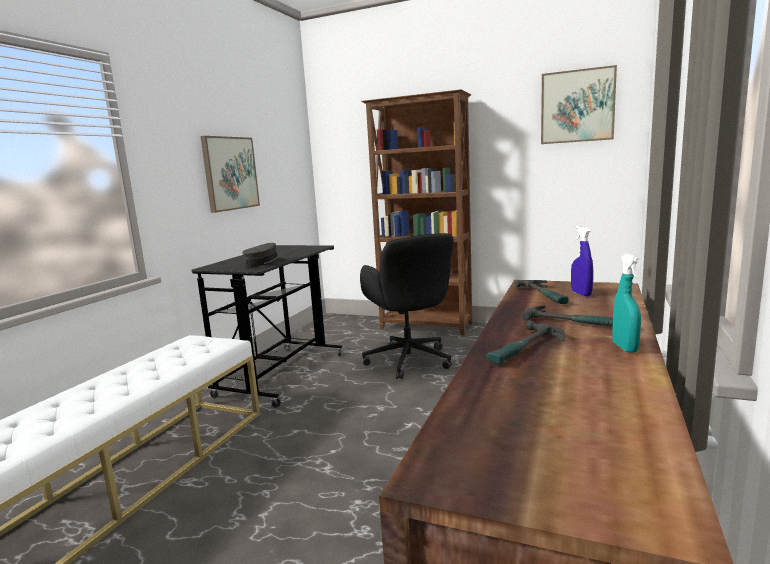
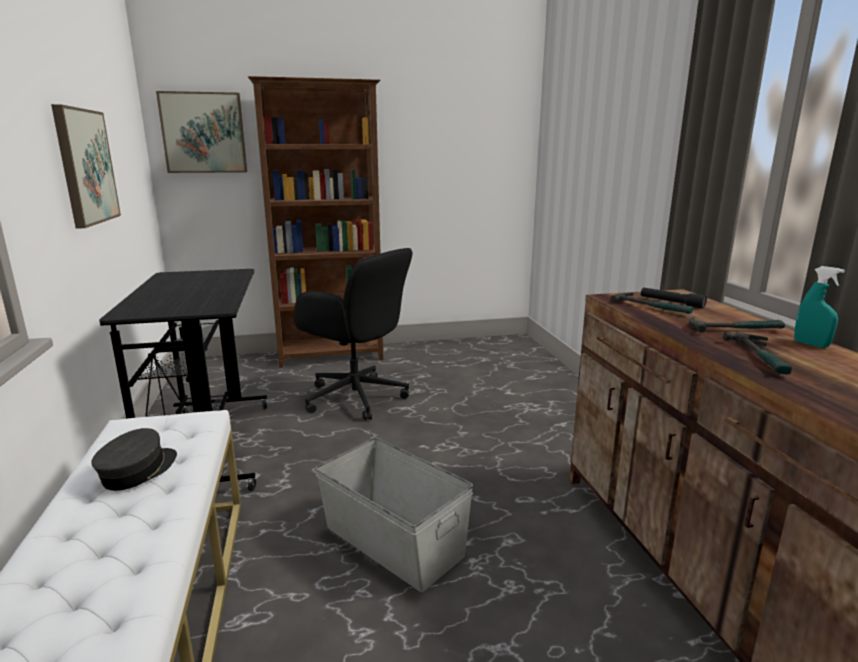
camera: 35 degrees left, 5 degrees up
(265, 263) = (211, 299): grey cap -> grey cap (138, 471)
(320, 468) = (393, 542): none -> grey storage box
(577, 106) = (481, 113): picture -> picture (203, 133)
(581, 293) = (671, 302): blue spray bottle -> black flashlight

